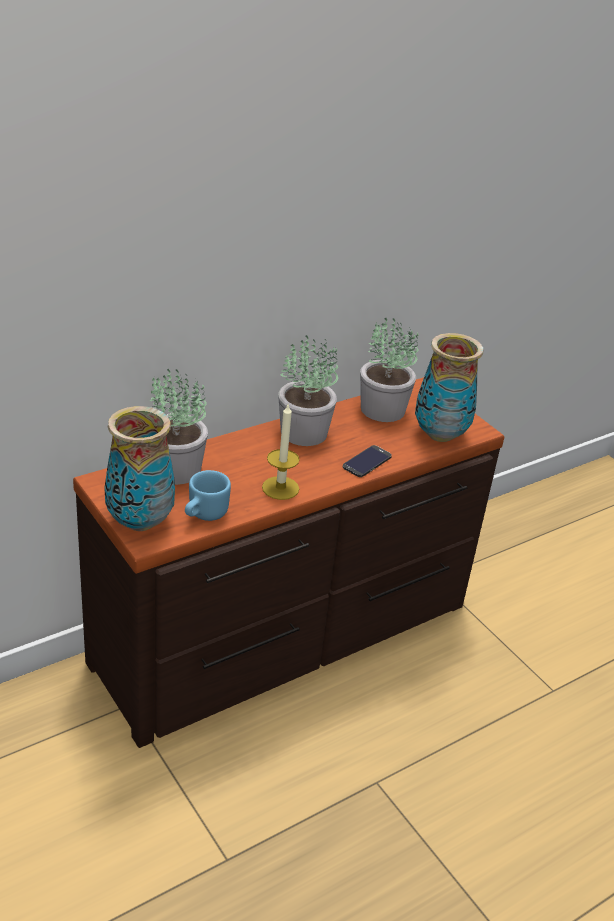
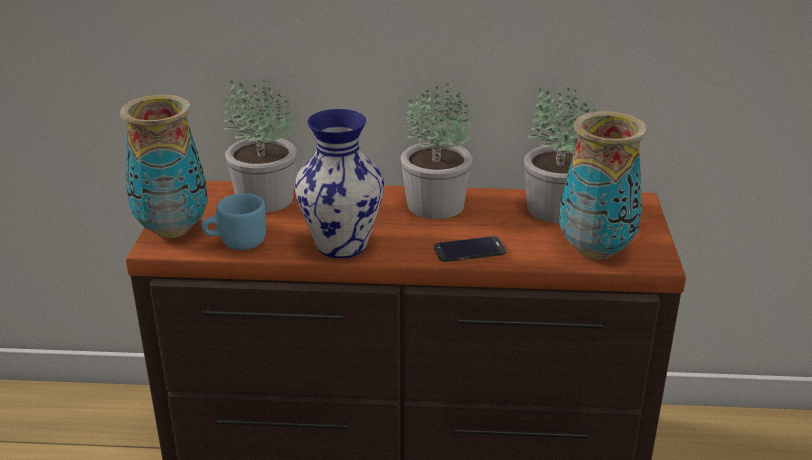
camera: 40 degrees right, 5 degrees down
(280, 488) = (342, 244): candle -> vase

